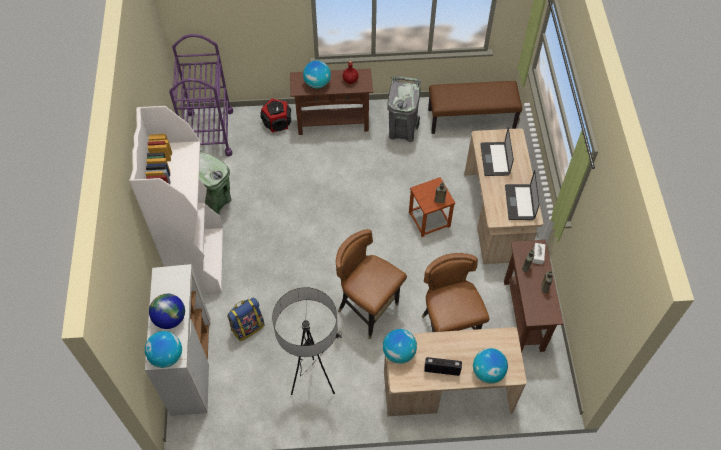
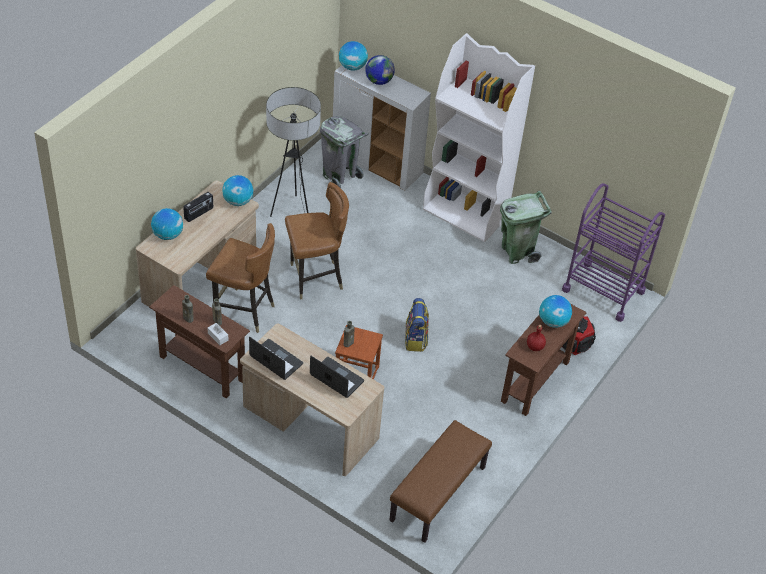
camera: 125 degrees right, 10 degrees down
(247, 326) = (377, 207): backpack -> backpack (416, 340)
(402, 131) = (476, 427): grey trash can -> grey trash can (340, 176)

